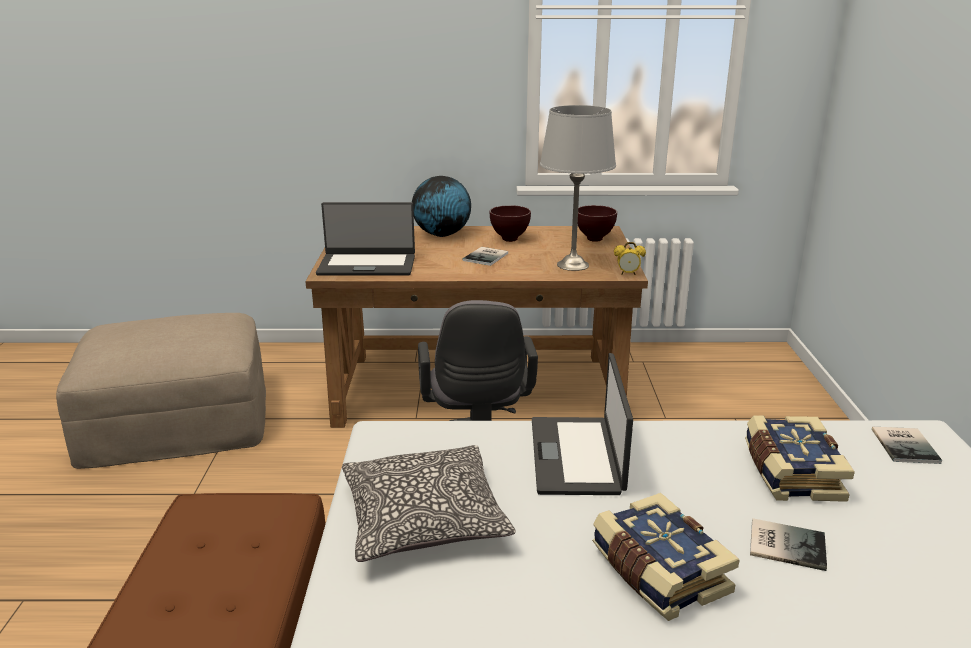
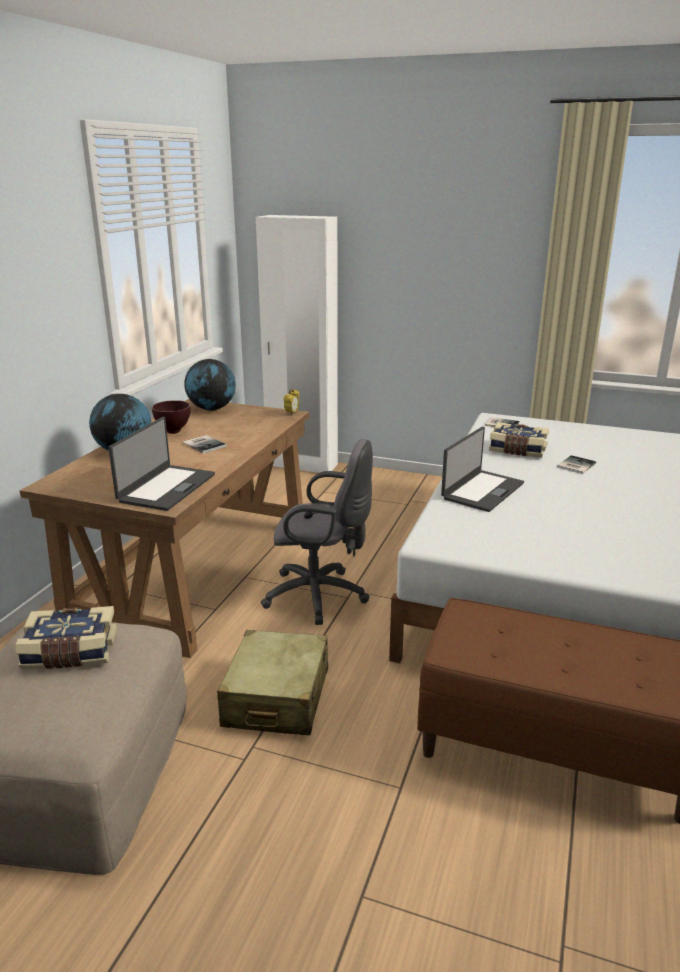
camera: 70 degrees left, 0 degrees up
(282, 489) = (276, 698): none -> beige suitcase
(424, 518) = (535, 542): pillow -> none
(572, 265) = (256, 423): grey table lamp -> none
(577, 456) = (482, 491): laptop -> laptop turned 75 degrees counterclockwise
(595, 240) = (212, 409): brown bowl -> globe
(657, 573) = (593, 494): book -> book (70, 652)
(791, 385) = (302, 465): none -> white wardrobe

